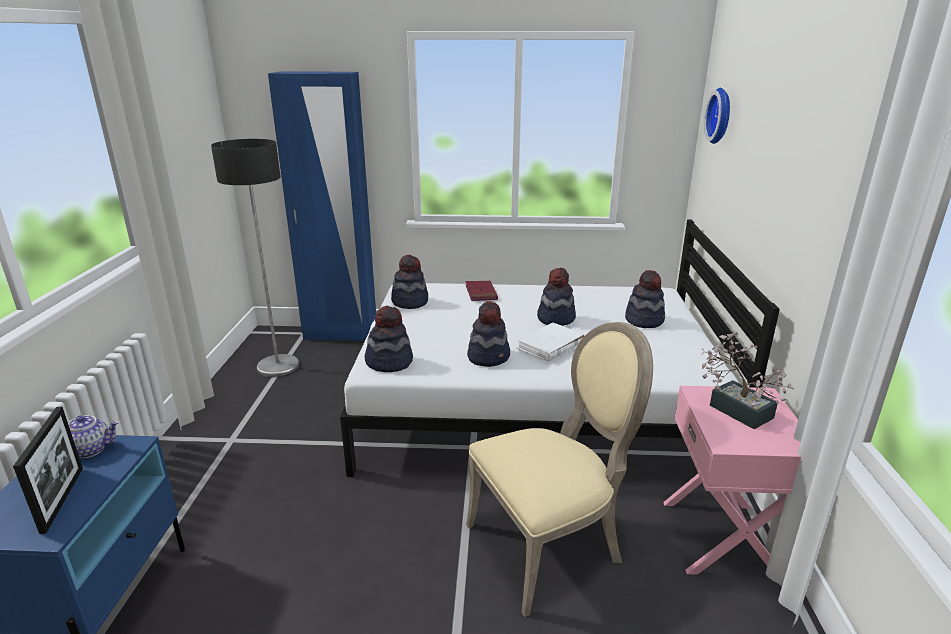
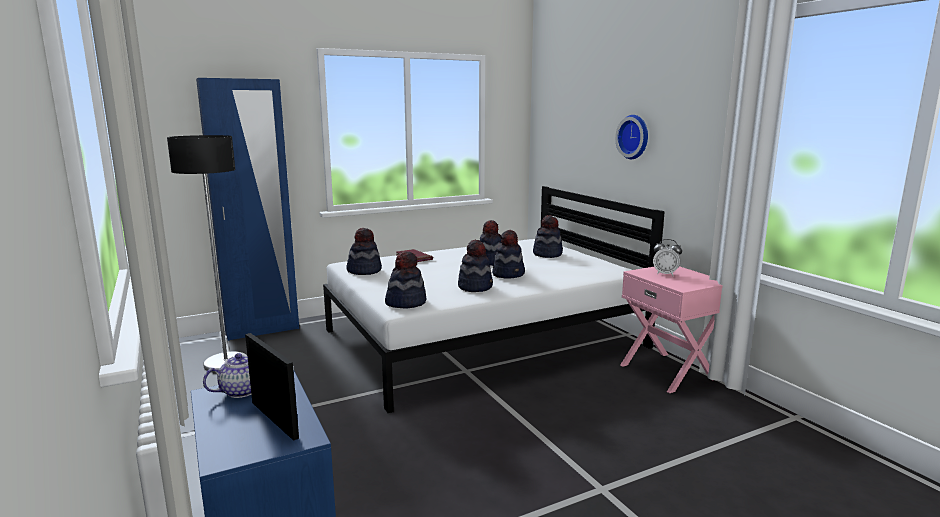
camera: 30 degrees left, 10 degrees down
(550, 345) = (508, 274): white book -> hat
(550, 545) = (580, 405): beige chair -> none
(721, 116) = (559, 109): wall clock -> wall clock (634, 137)
(735, 408) = (665, 274): potted plant -> alarm clock

